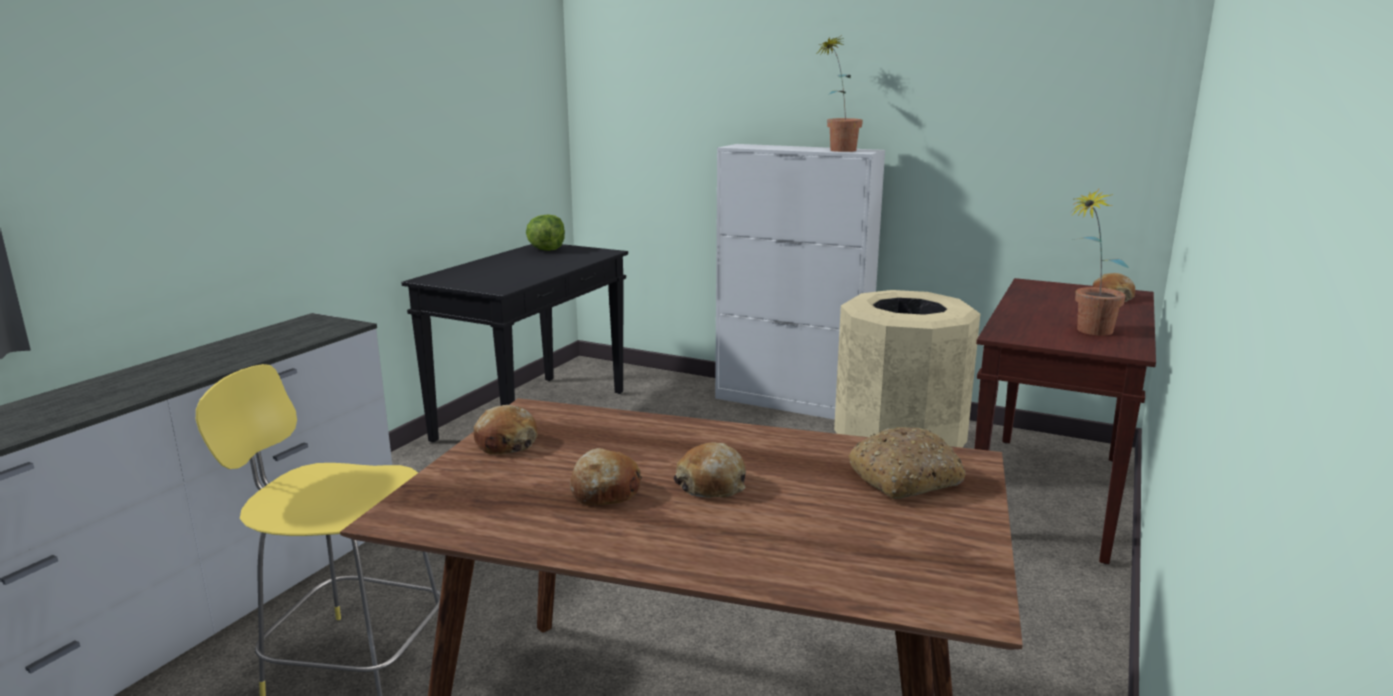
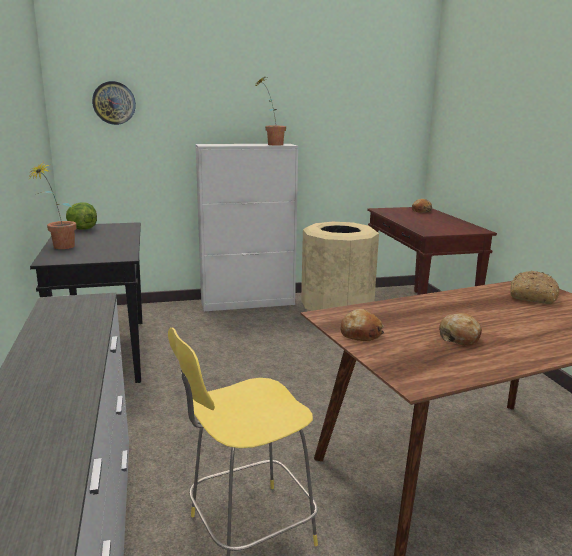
camera: 40 degrees left, 0 degrees up
(640, 82) = (114, 103): none -> wall clock
(711, 484) = (486, 320): bread -> none
(1087, 332) = (450, 226): potted plant -> potted plant (59, 248)

